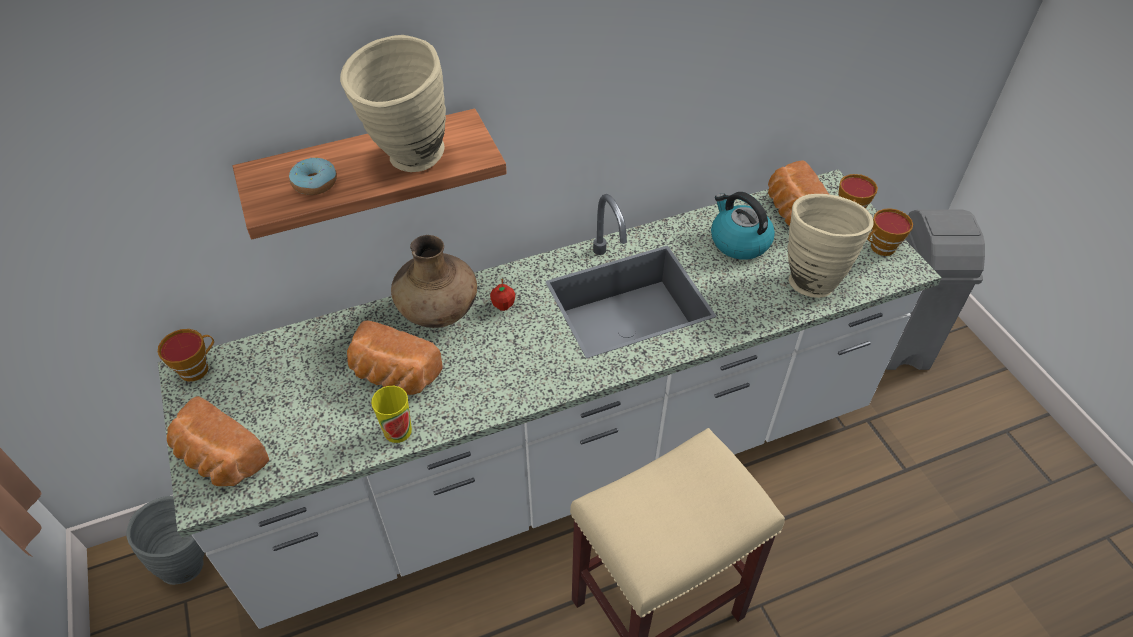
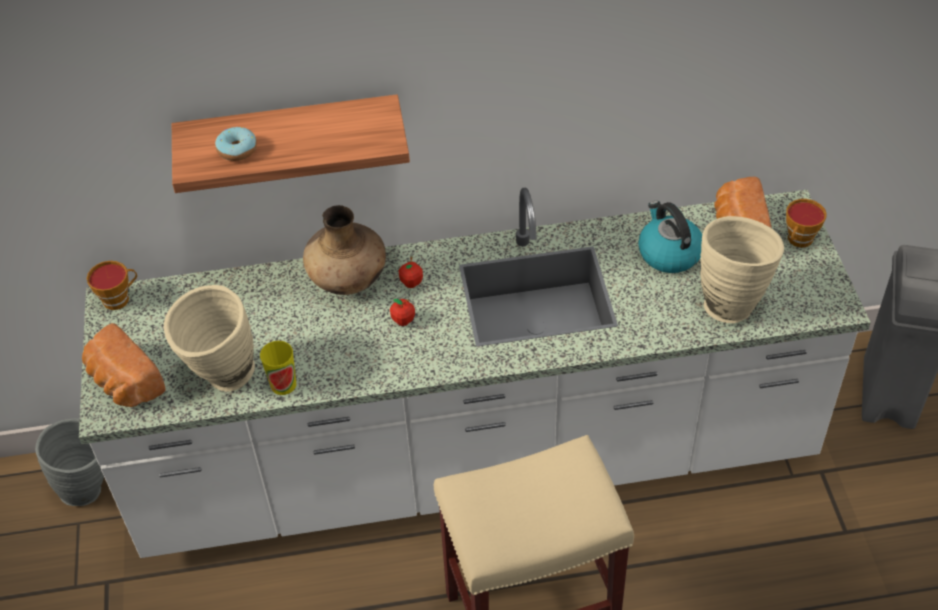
camera: 15 degrees right, 0 degrees up
(393, 376) = (291, 334): bread -> none
(407, 162) = (321, 140): beige vase -> beige vase (221, 379)
(505, 344) = (403, 320): none -> apple
(880, 248) = (817, 282): cup -> none

